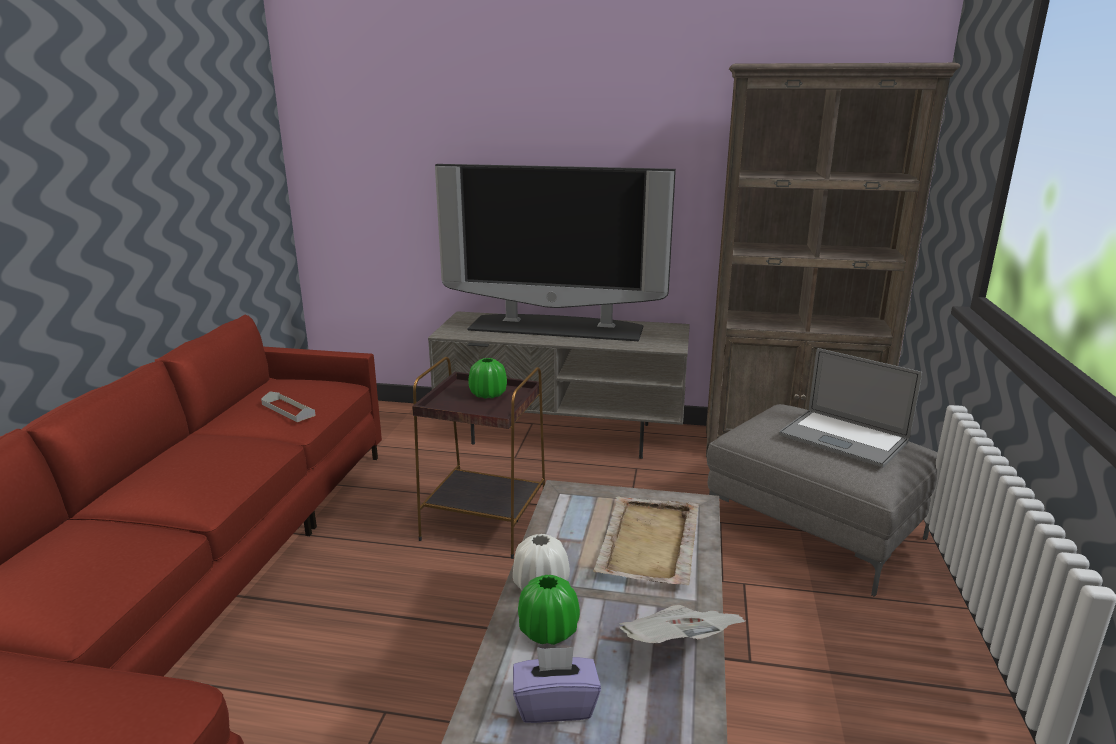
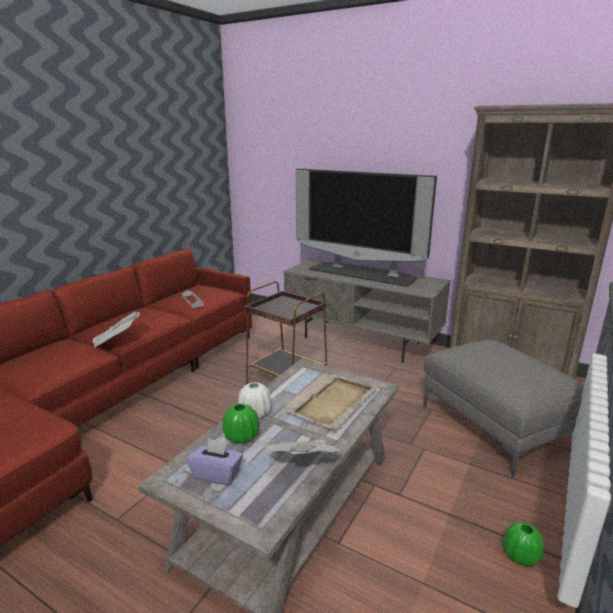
camera: 20 degrees right, 0 degrees up
(191, 507) = (116, 341): none -> newspaper
(488, 394) = (293, 305): green vase -> green vase (520, 555)
(843, 438) = (514, 365): laptop -> none

